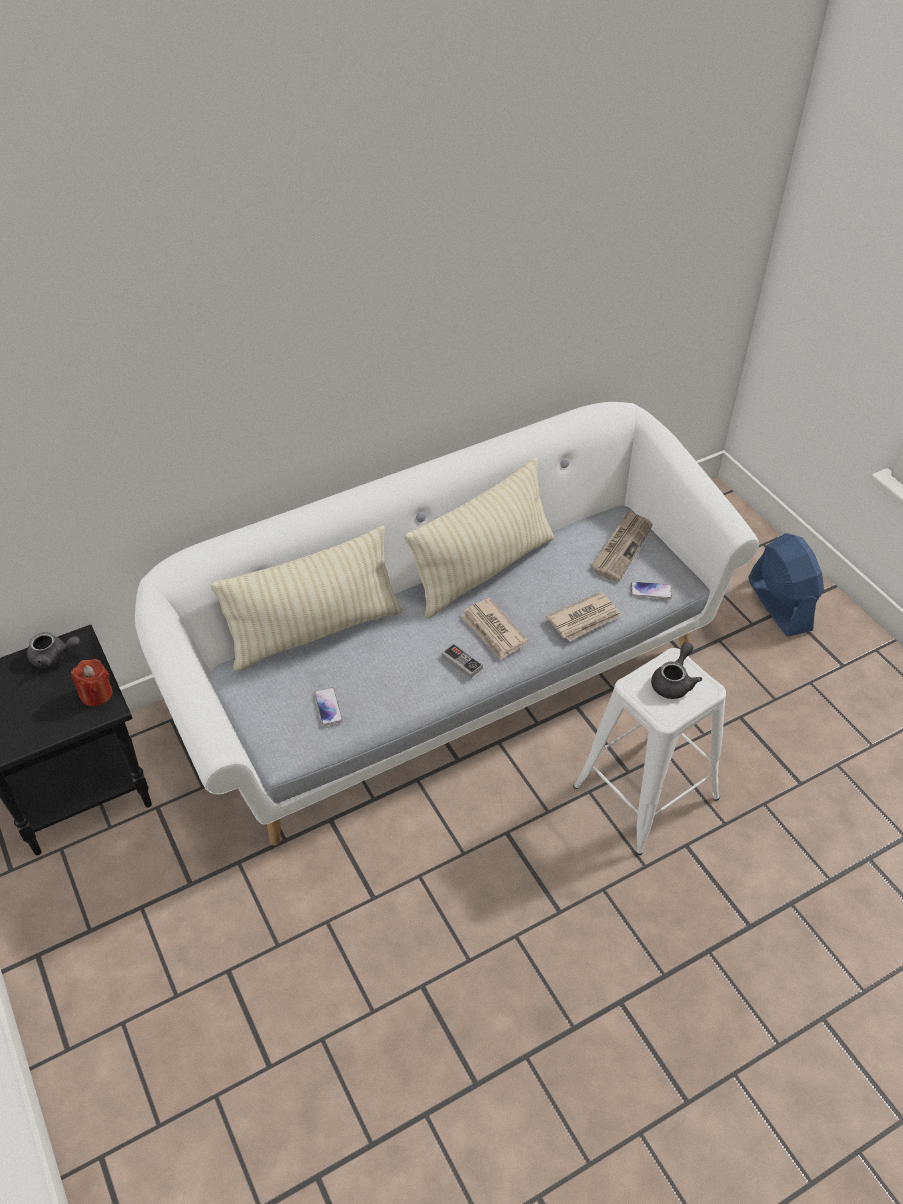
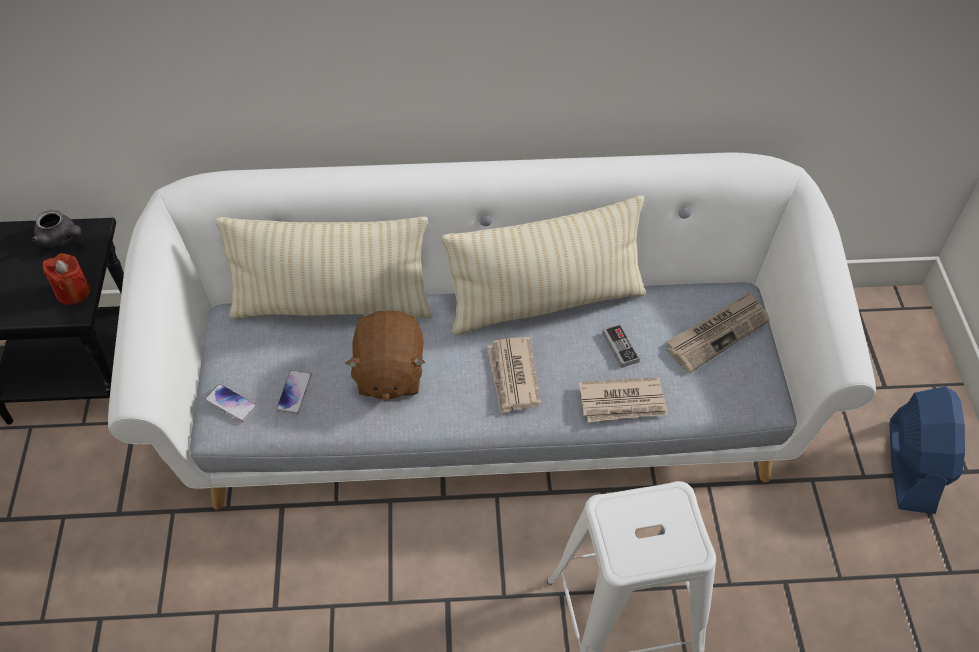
camera: 25 degrees right, 5 degrees up
(395, 664) = (388, 373): none -> brown plush toy
(462, 662) = (458, 399): game controller -> game controller (620, 347)
(651, 591) = (721, 398): phone -> phone (231, 403)
(674, 682) = (659, 524): grey teapot -> none

